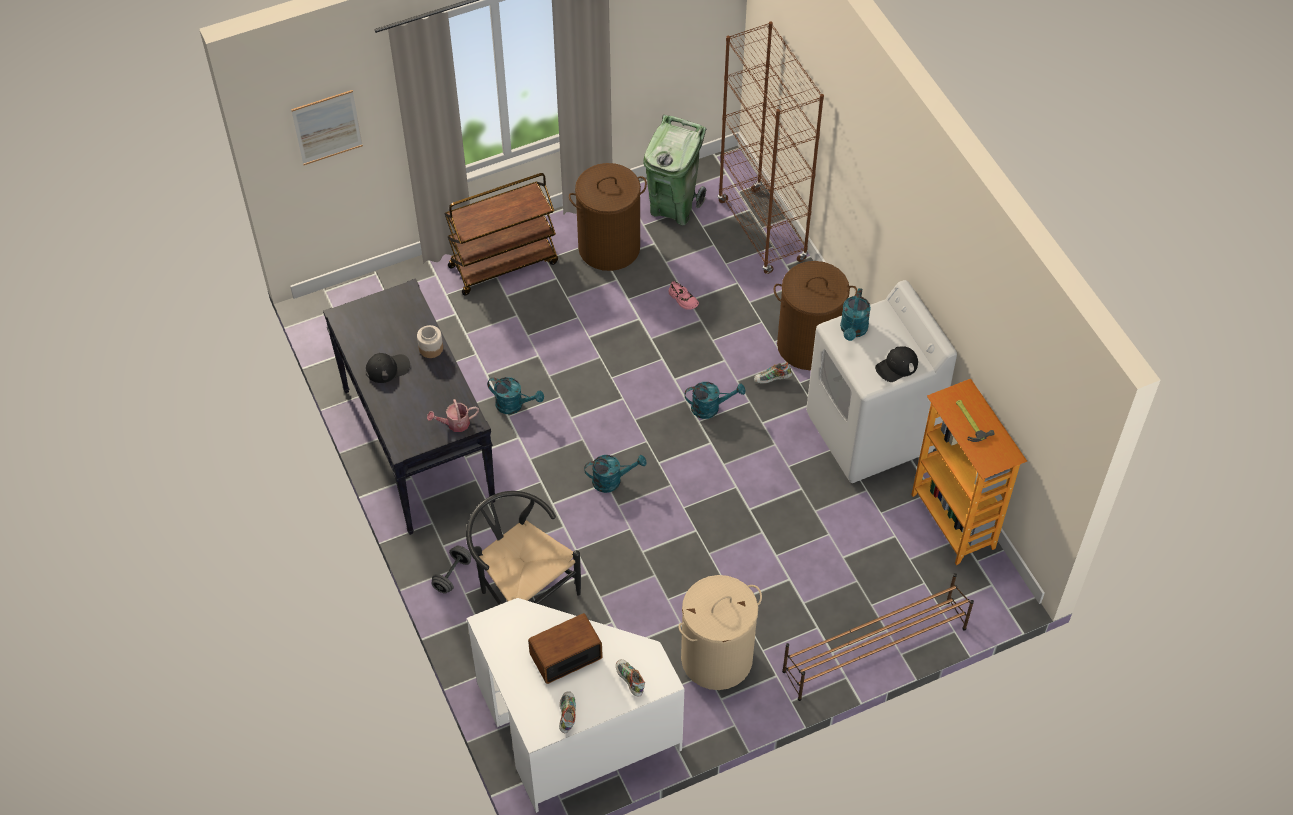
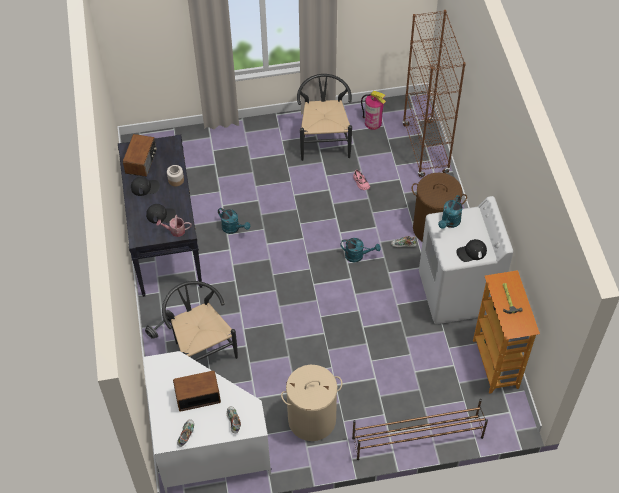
camera: 15 degrees right, 0 degrees up
(327, 127) = (143, 27): picture -> none
(369, 331) = (141, 161): none -> radio
(425, 405) = (161, 215): none -> black cap
(504, 264) = (254, 138): brown cart -> none
(609, 247) = (324, 140): brown laundry basket -> black chair
(612, 480) = (280, 289): turquoise watering can -> none
(673, 207) = (373, 123): green trash can -> fire extinguisher

